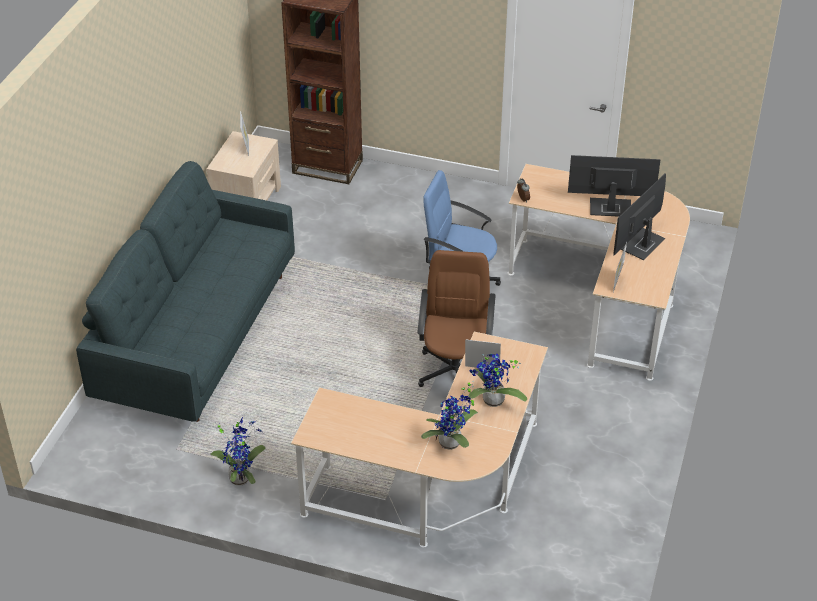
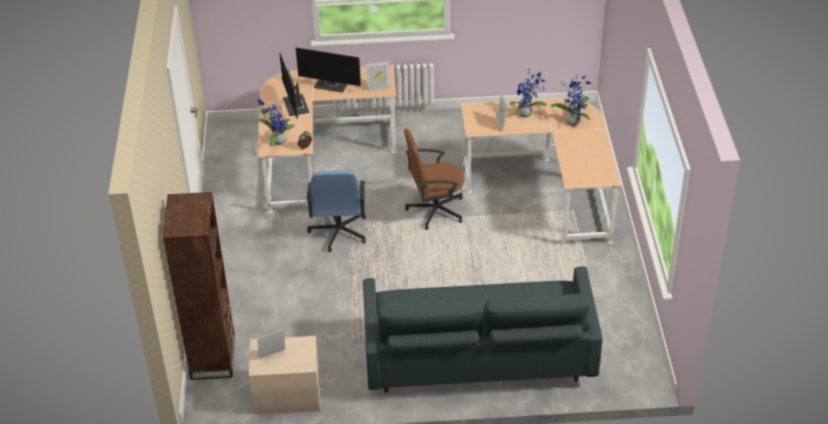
camera: 110 degrees left, 0 degrees up
(241, 476) = (600, 282): potted plant -> potted plant (277, 141)

